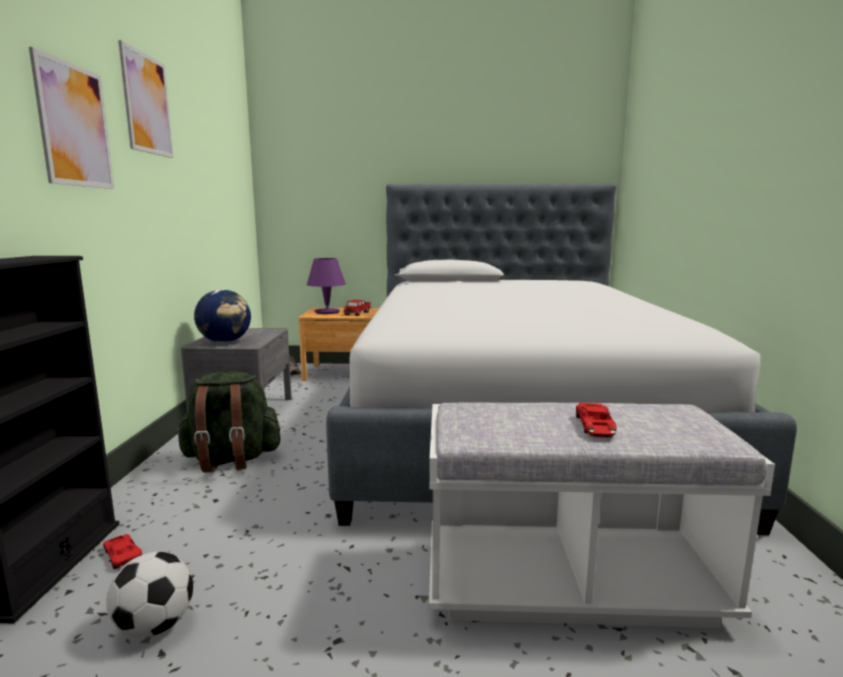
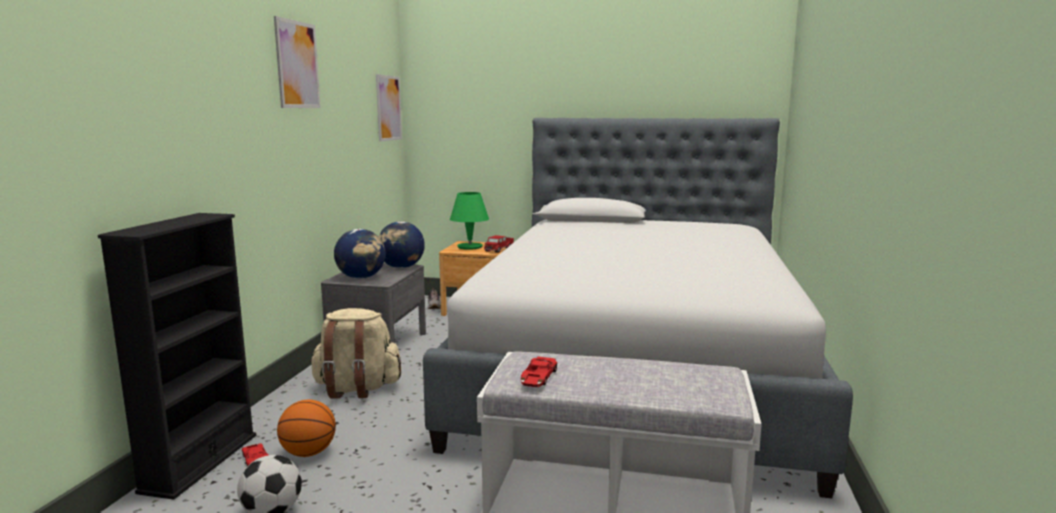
camera: 10 degrees right, 0 degrees up
(74, 125) = (234, 99): picture -> picture (388, 108)
(189, 540) = (308, 453): none -> basketball
(231, 460) = (356, 389): green backpack -> beige backpack
(265, 331) = (401, 267): none -> globe
(327, 312) = (469, 247): purple table lamp -> green table lamp
(595, 426) = (624, 381): red toy car -> red toy car (538, 377)

